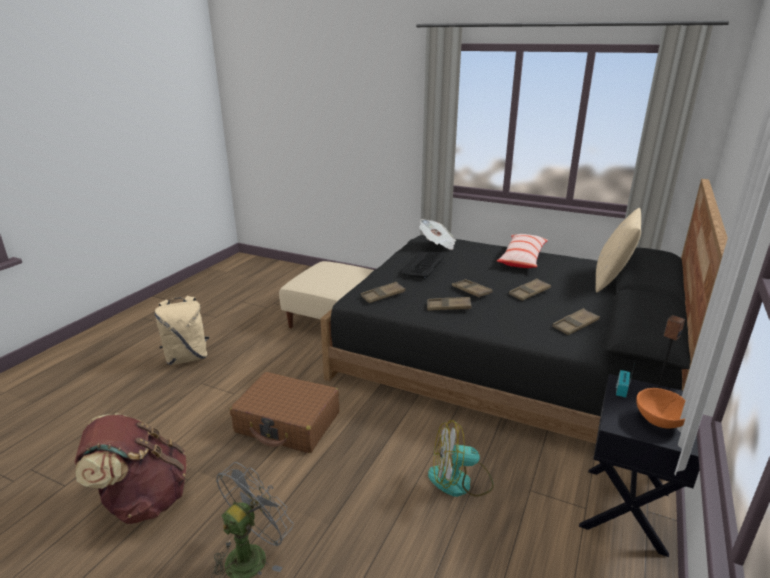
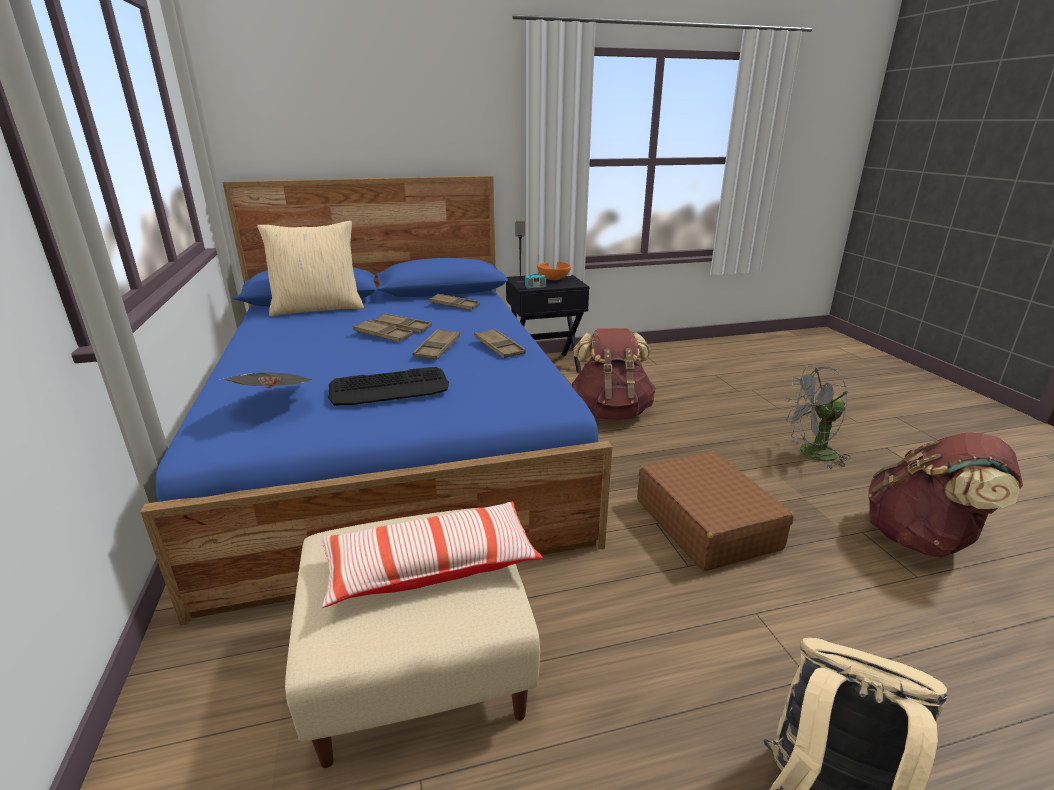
camera: 130 degrees left, 0 degrees up
(383, 295) = (528, 384): brown tray -> brown tray (383, 335)
(460, 481) = (610, 412): fan -> brown backpack
(506, 360) = (396, 444): black bed -> blue bed
(522, 258) = (280, 348): pillow -> pillow (431, 566)

